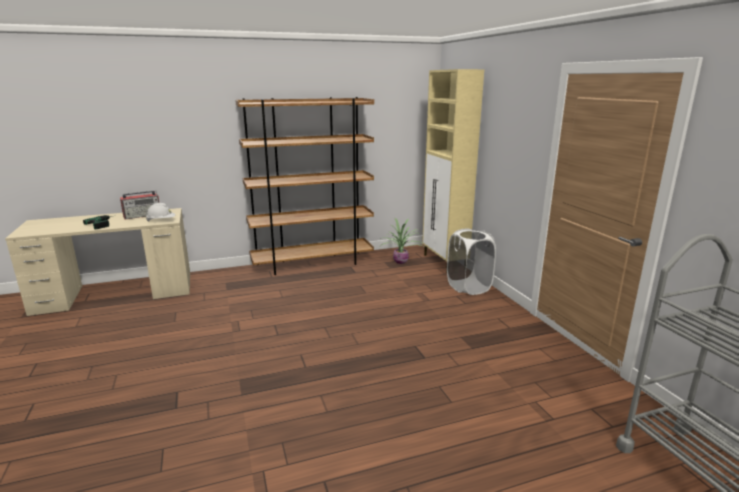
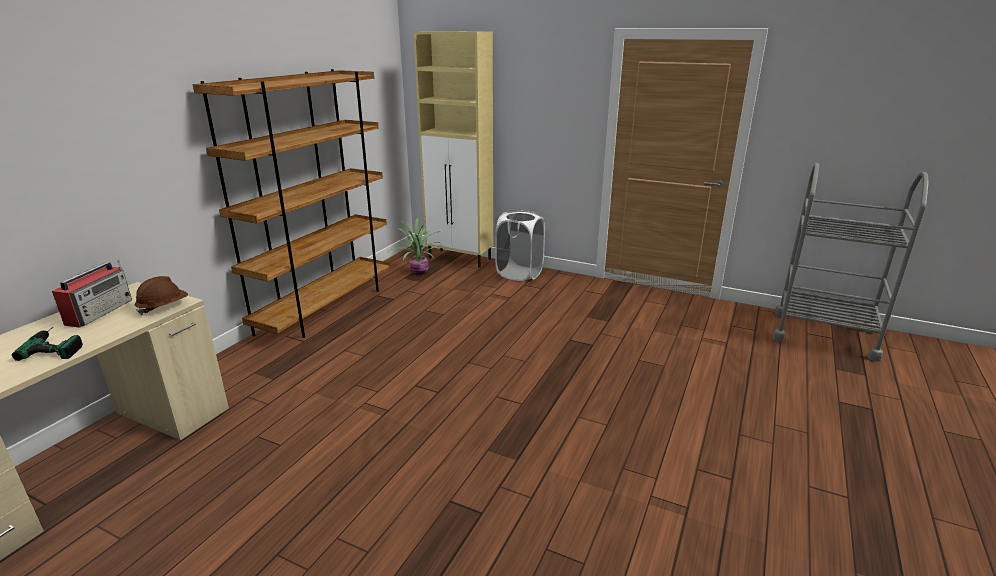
camera: 45 degrees left, 5 degrees up
(161, 221) = (164, 307): white hard hat -> brown hard hat

